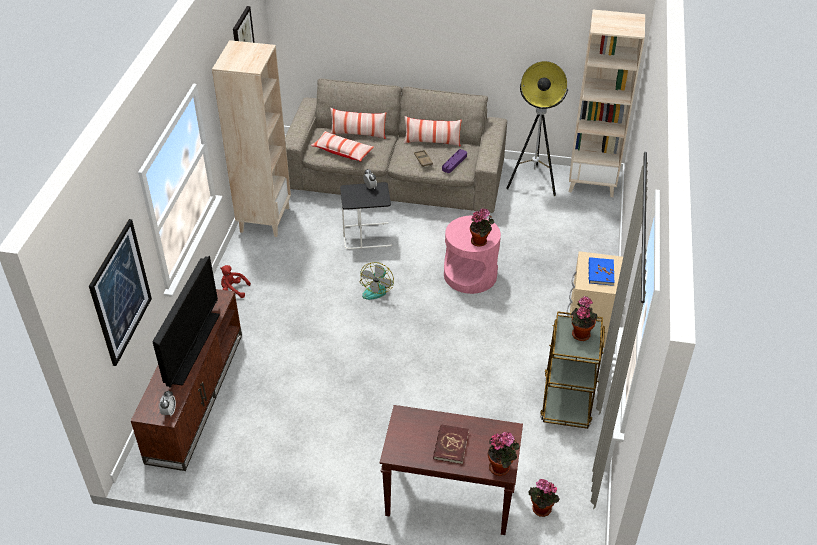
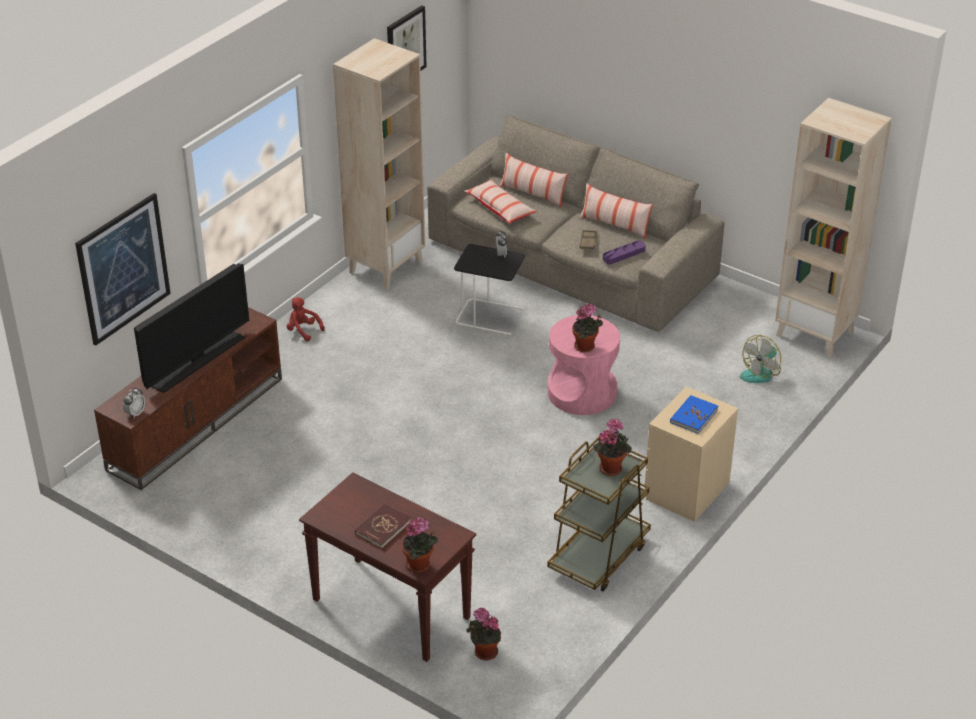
camera: 25 degrees right, 5 degrees down
(376, 288) = (461, 375): fan -> fan (761, 373)
(533, 182) = (738, 312): floor lamp -> none

